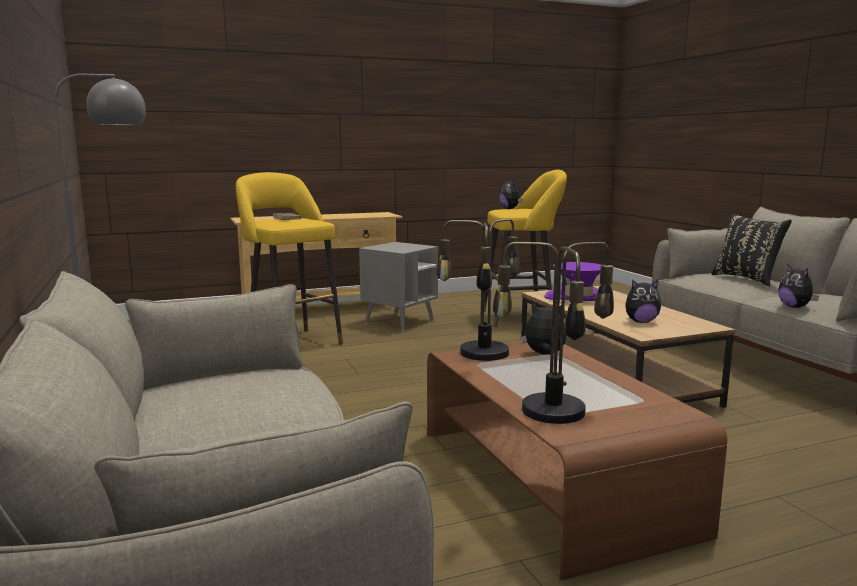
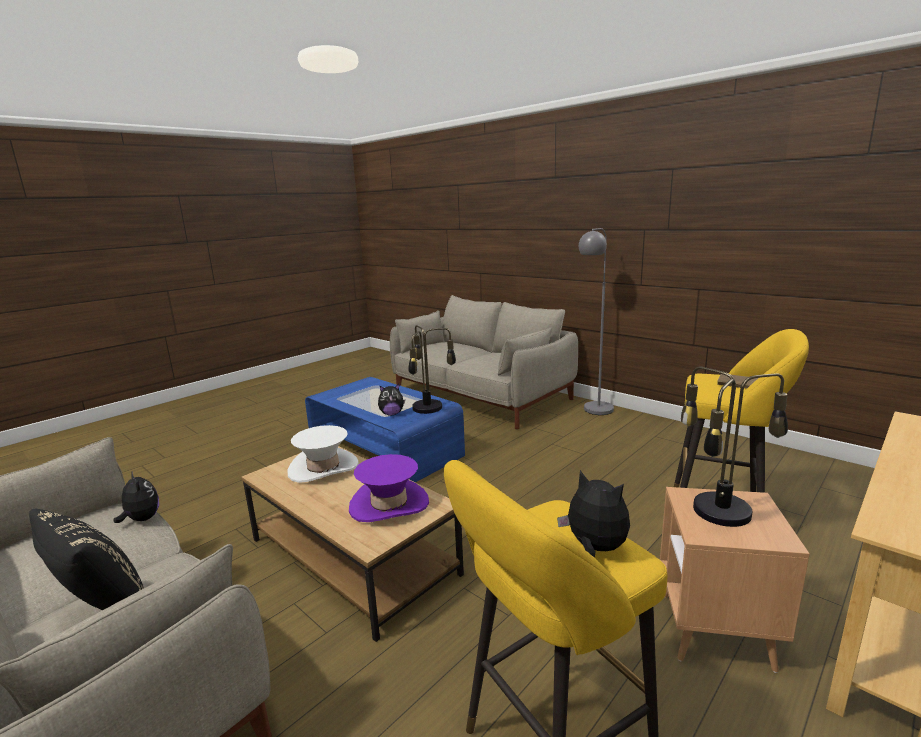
camera: 155 degrees right, 5 degrees up
(399, 321) = (714, 630): grey side table -> brown side table
(550, 479) = (384, 449): brown coffee table -> blue coffee table
(553, 411) = (376, 386): table lamp -> table lamp (720, 510)
(641, 322) = (323, 467): plush toy -> white hat

